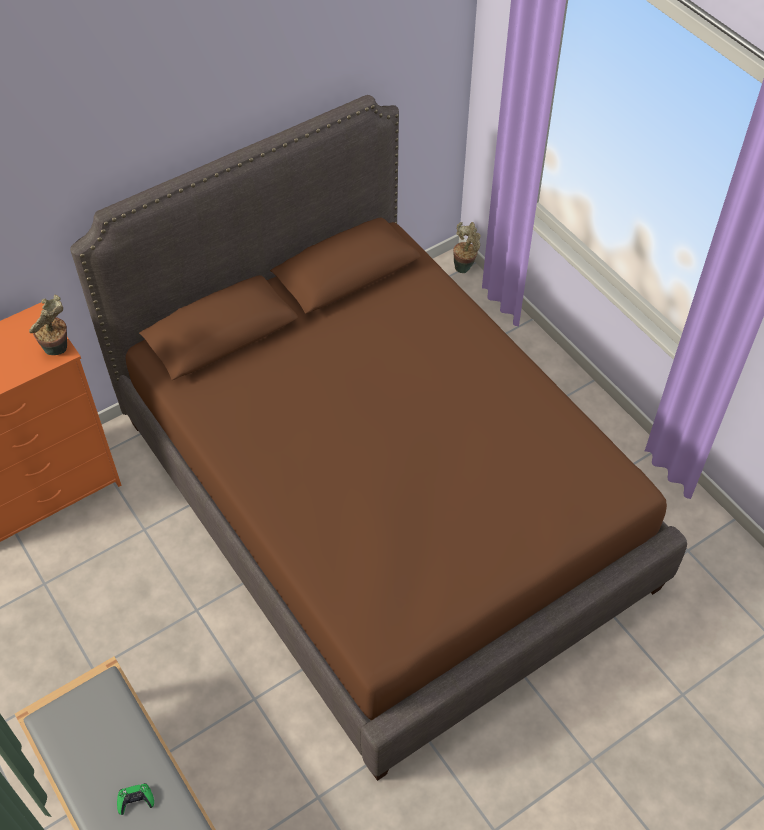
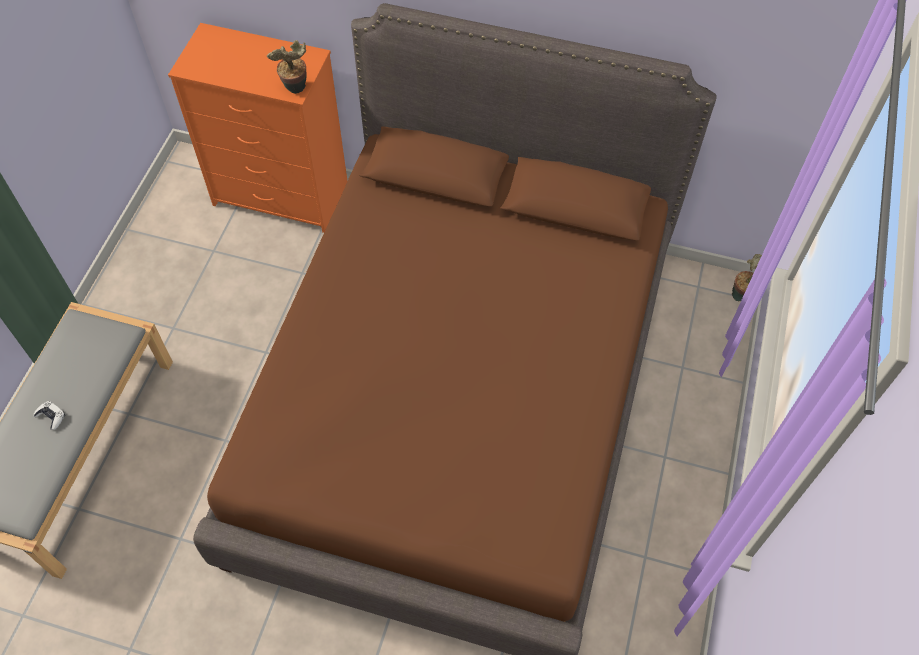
camera: 50 degrees right, 5 degrees up
(135, 800) = (51, 416): green game controller -> white game controller

